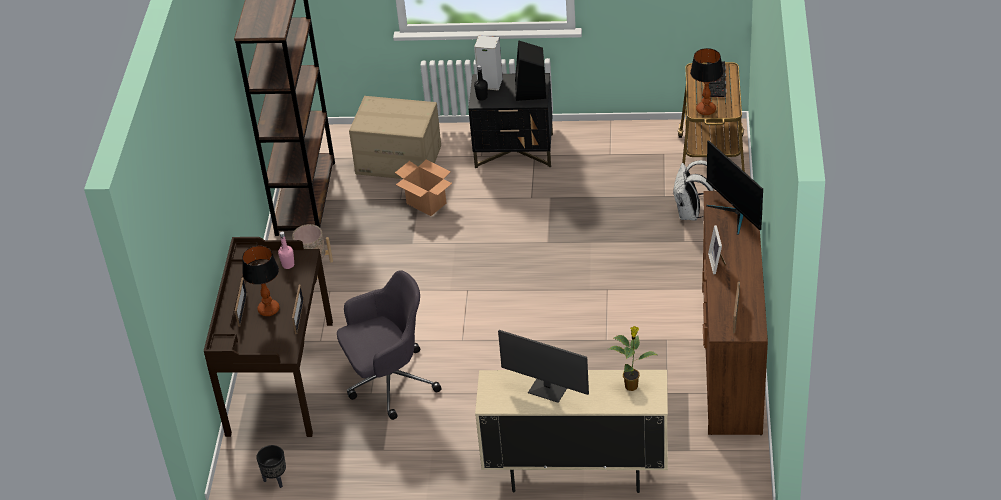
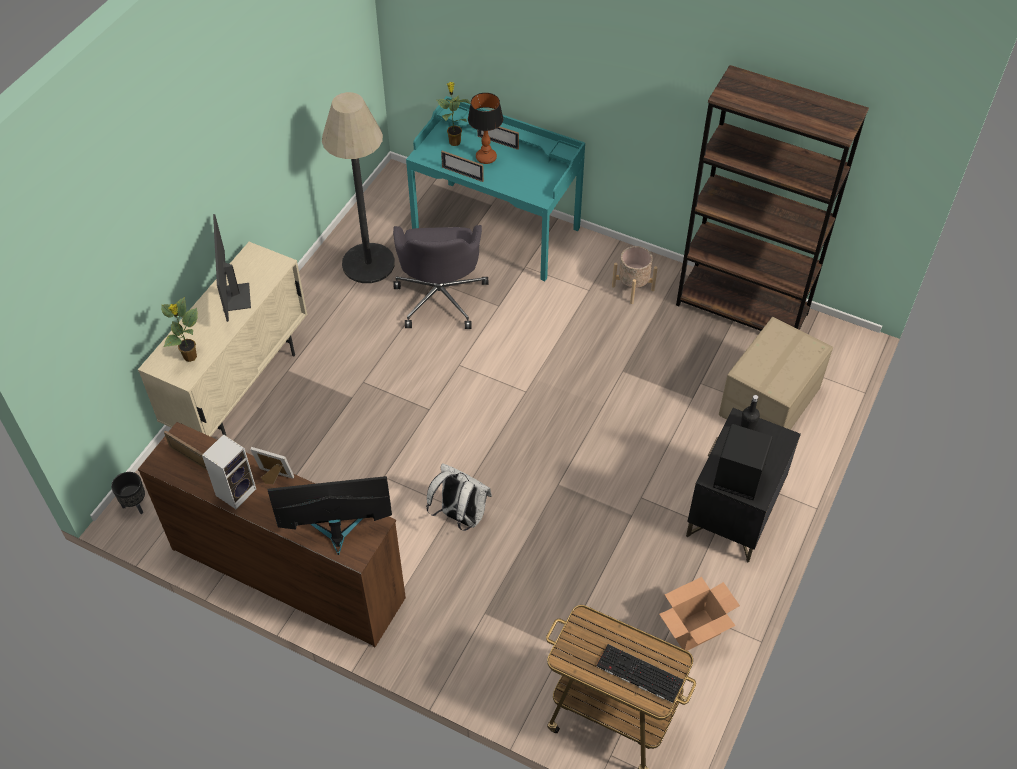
camera: 110 degrees right, 10 degrees up
(255, 339) = (454, 141): none -> potted plant
(275, 479) = (381, 199): black planter -> black planter (136, 505)
(279, 377) = (496, 229): brown desk -> turquoise desk
(288, 265) = (538, 183): pink bottle -> none
(372, 451) = (368, 263): none -> floor lamp
(427, 203) = (680, 402): cardboard box -> cardboard box (694, 631)
(489, 84) = (771, 442): speaker -> speaker (236, 491)
(548, 389) = (235, 297): monitor -> monitor turned 60 degrees counterclockwise
(691, 214) = (526, 642): white backpack -> white backpack (460, 516)
(706, 110) = (582, 631): table lamp -> none

